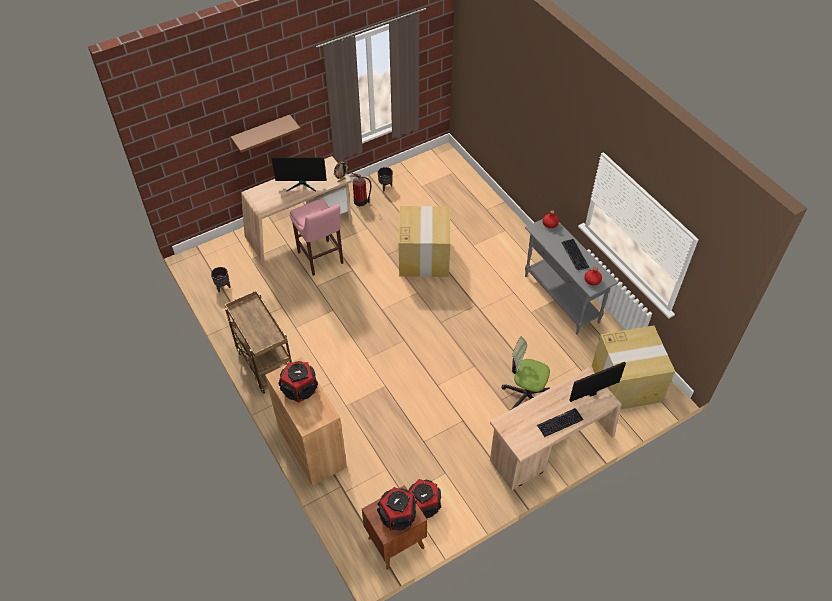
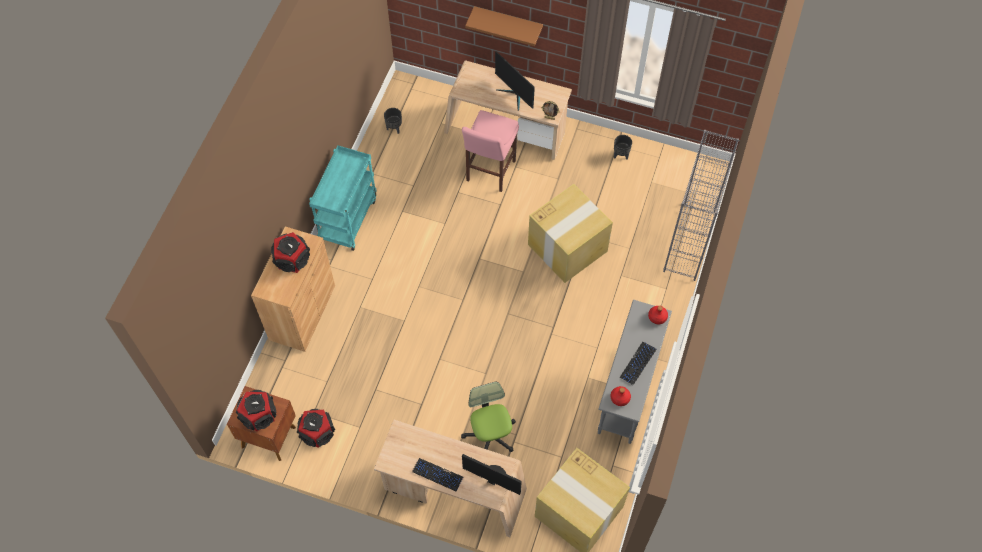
camera: 50 degrees right, 10 degrees up
(264, 364) = (348, 218): brown cart -> turquoise cart
(361, 201) = (584, 151): fire extinguisher -> none
(483, 197) = (689, 241): none -> grey bookcase

